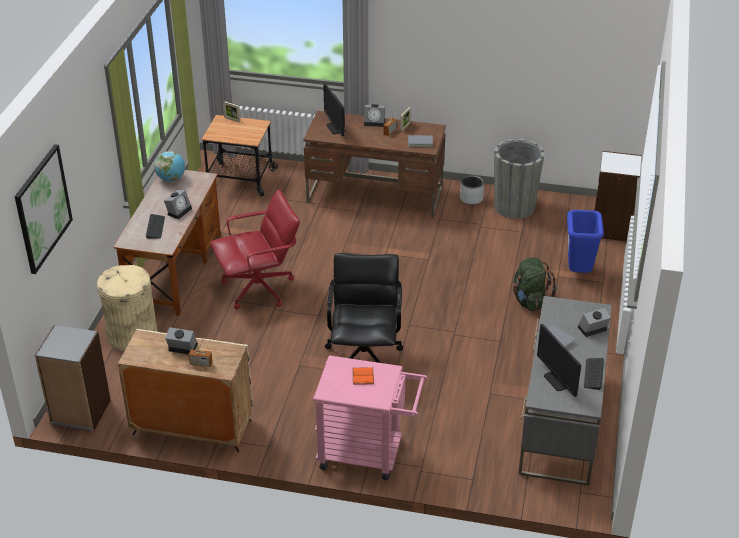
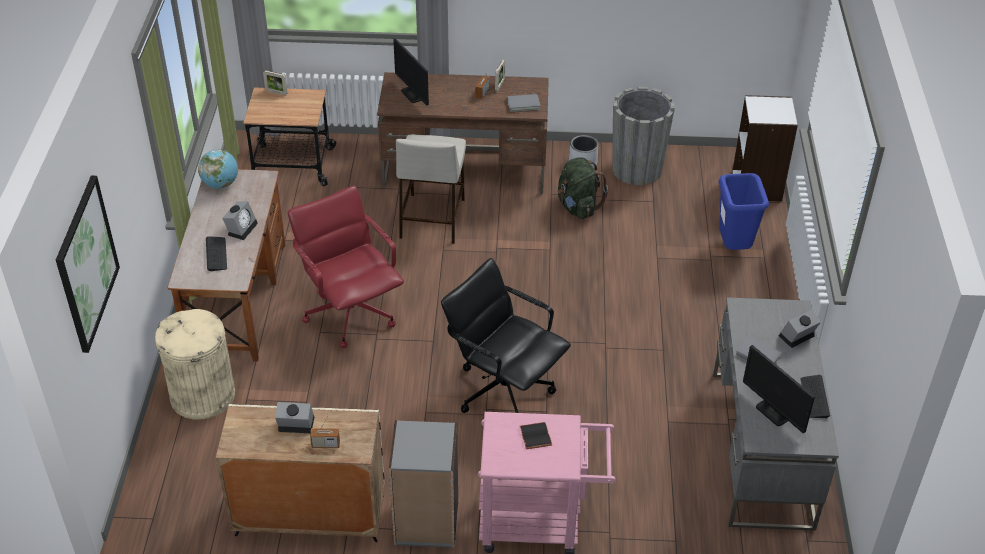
camera: 10 degrees left, 5 degrees up
(80, 412) = (159, 513): grey bookcase -> grey bookcase (426, 523)
(259, 289) = (351, 313): red office chair -> red office chair turned 90 degrees counterclockwise
(340, 227) = (432, 217): none -> beige stool
(363, 377) = (536, 436): orange book -> black book
(364, 356) = (503, 389): black office chair -> black office chair turned 45 degrees counterclockwise
(375, 122) = (461, 82): alarm clock -> none
(529, 301) = (685, 292): green backpack -> green backpack (577, 207)

